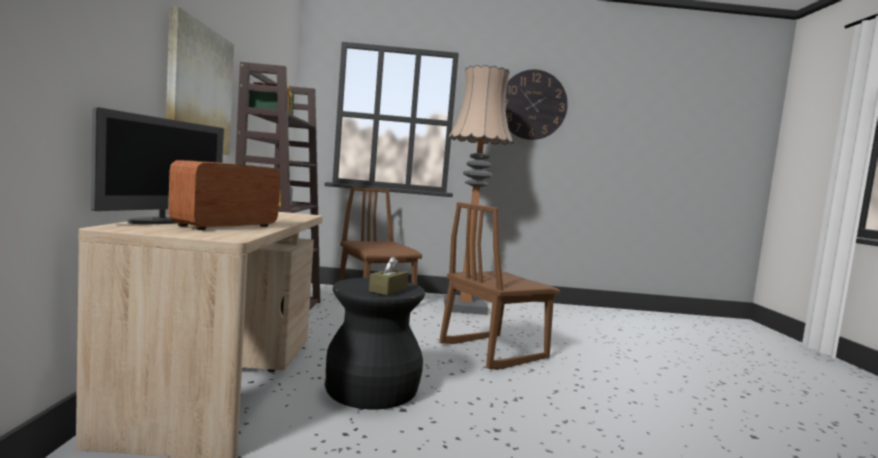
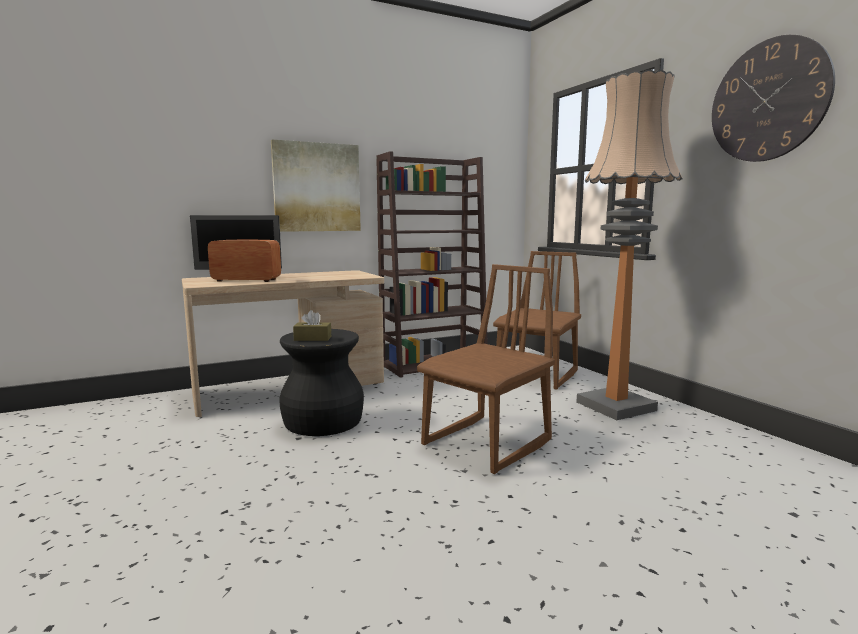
camera: 65 degrees right, 5 degrees up
(492, 351) = (487, 444): brown chair -> brown chair turned 105 degrees clockwise

